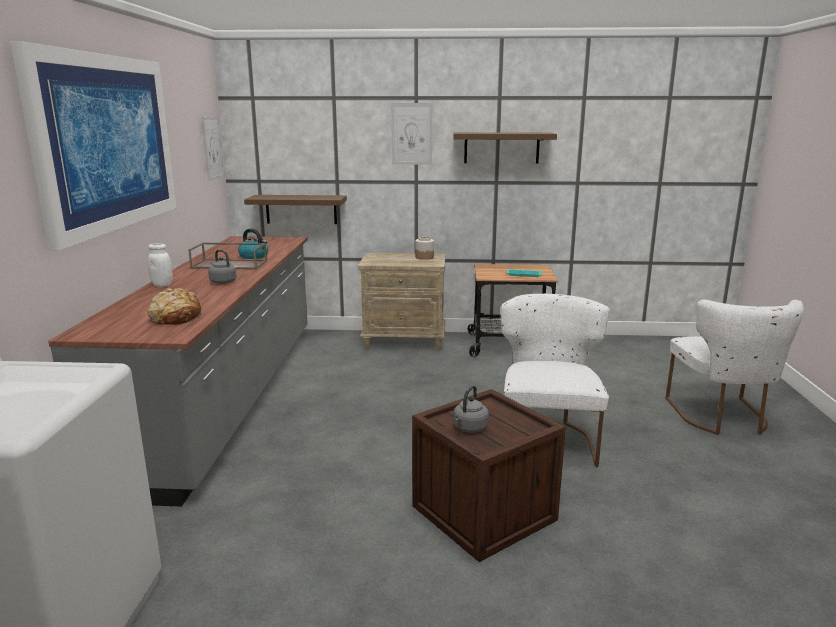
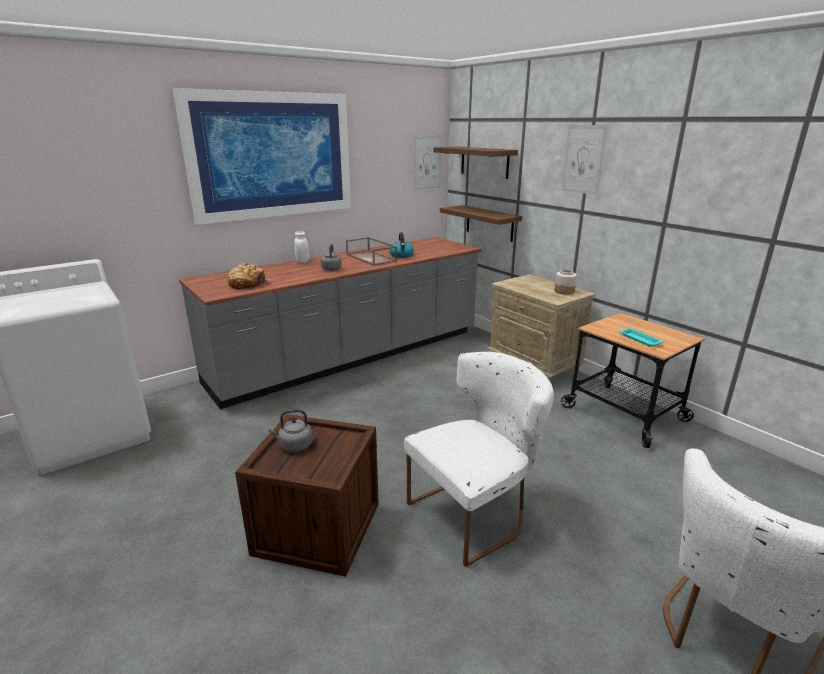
camera: 50 degrees right, 5 degrees up
(501, 148) = (675, 183): brown shelf -> brown shelf (484, 162)

